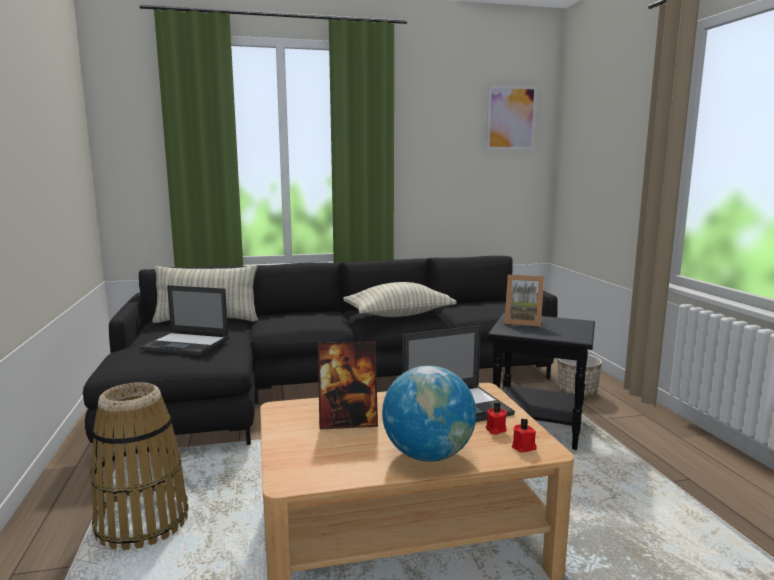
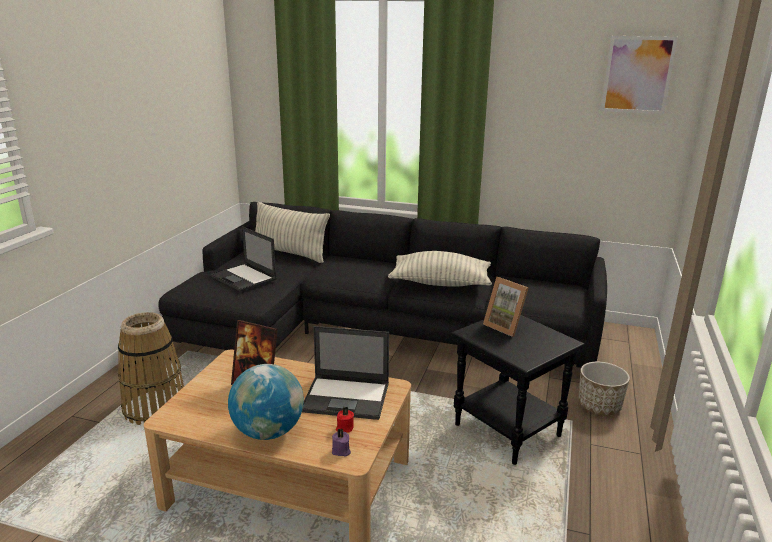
camera: 30 degrees right, 10 degrees up
(524, 447) = (341, 451): red candle -> purple candle

